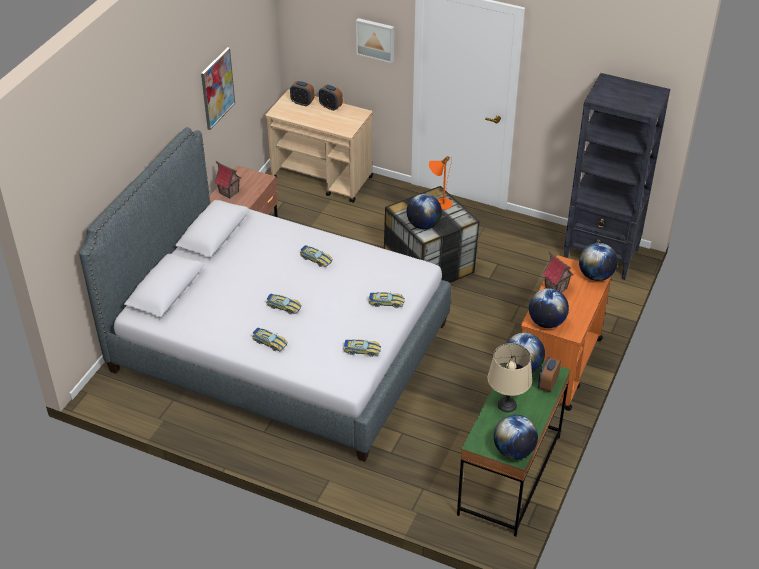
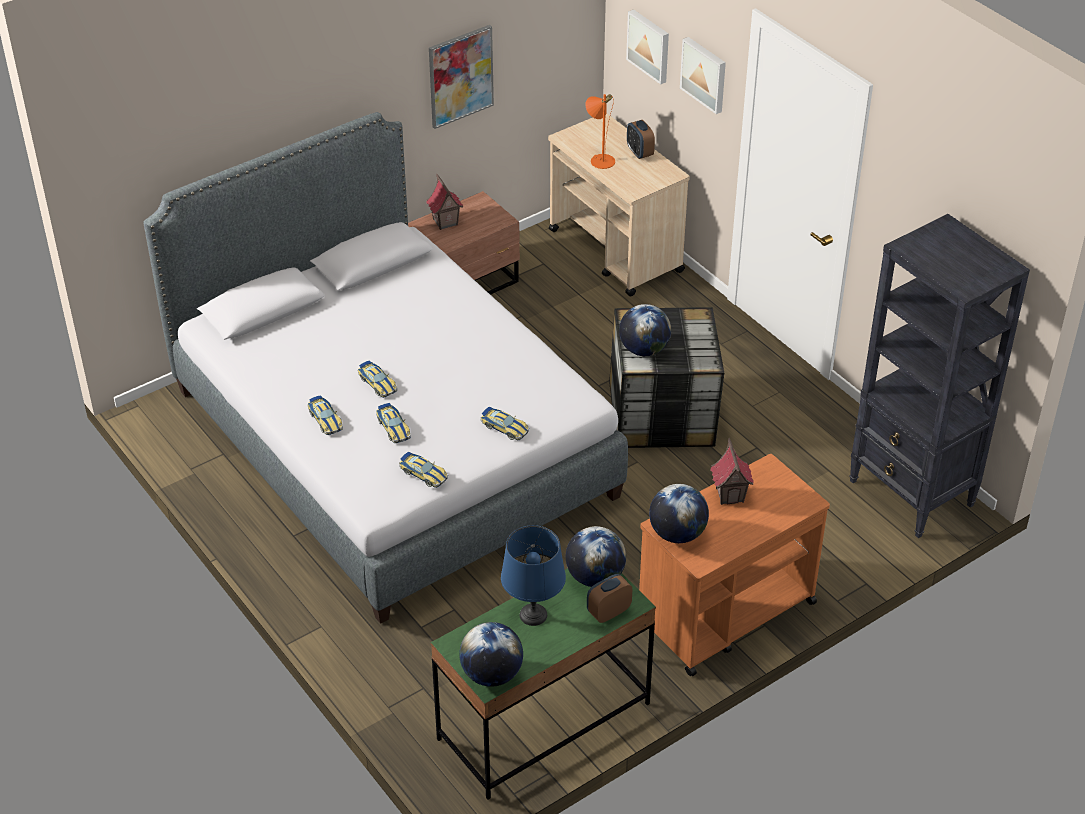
camera: 30 degrees right, 0 degrees up
(302, 103) = (608, 135): alarm clock -> none
(316, 259) = (465, 340): toy car -> toy car (393, 427)
(322, 33) = (649, 45): none -> picture
(440, 202) = (691, 329): orange table lamp -> orange table lamp (600, 159)
(507, 405) = (533, 615): beige table lamp -> blue table lamp
(596, 276) = (799, 501): globe -> none

